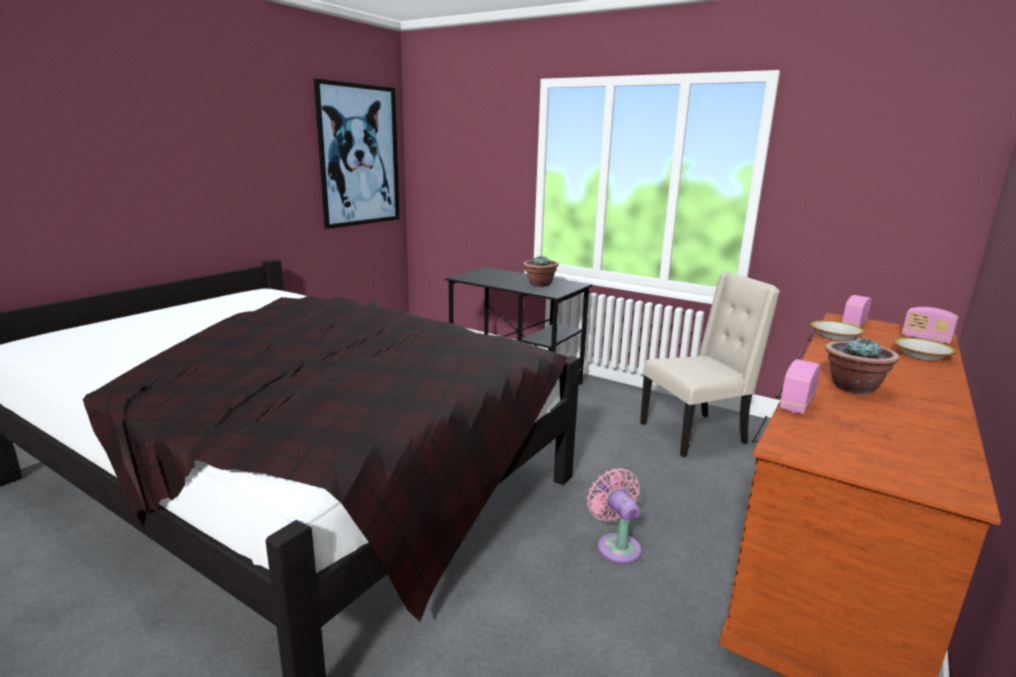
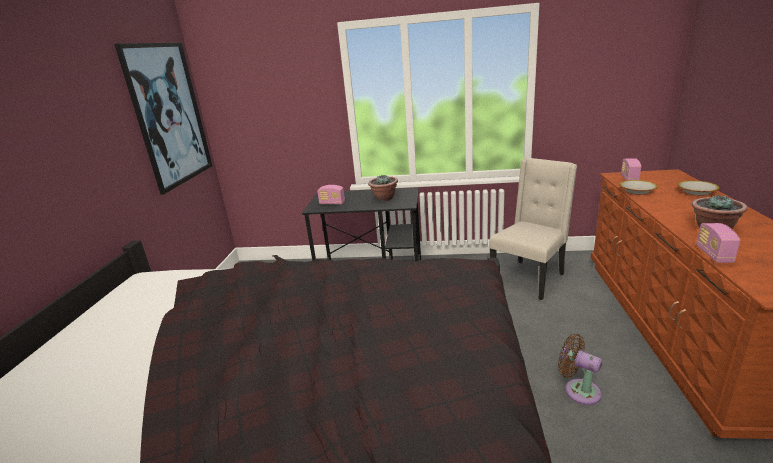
camera: 25 degrees left, 5 degrees up
(616, 545) = (578, 390): pink fan -> brown fan
(925, 339) = (676, 178): radio -> radio (332, 203)

